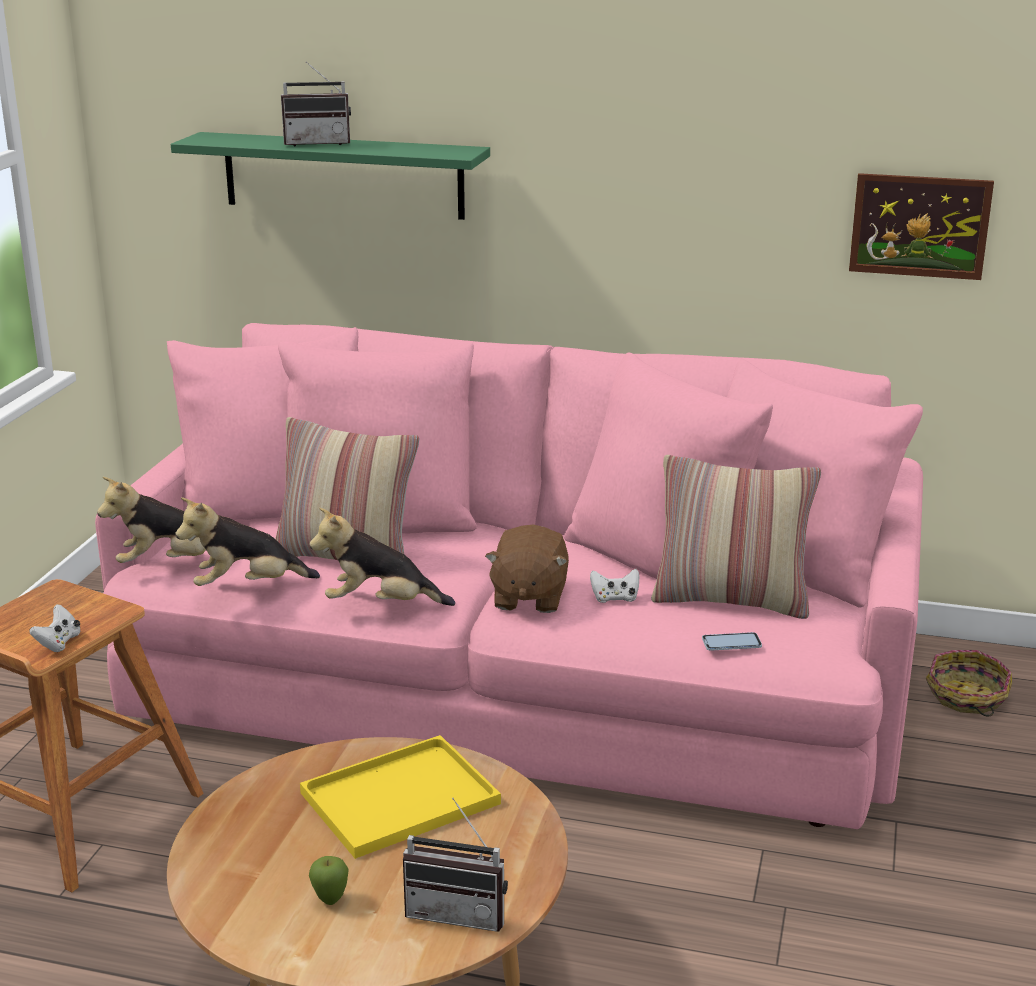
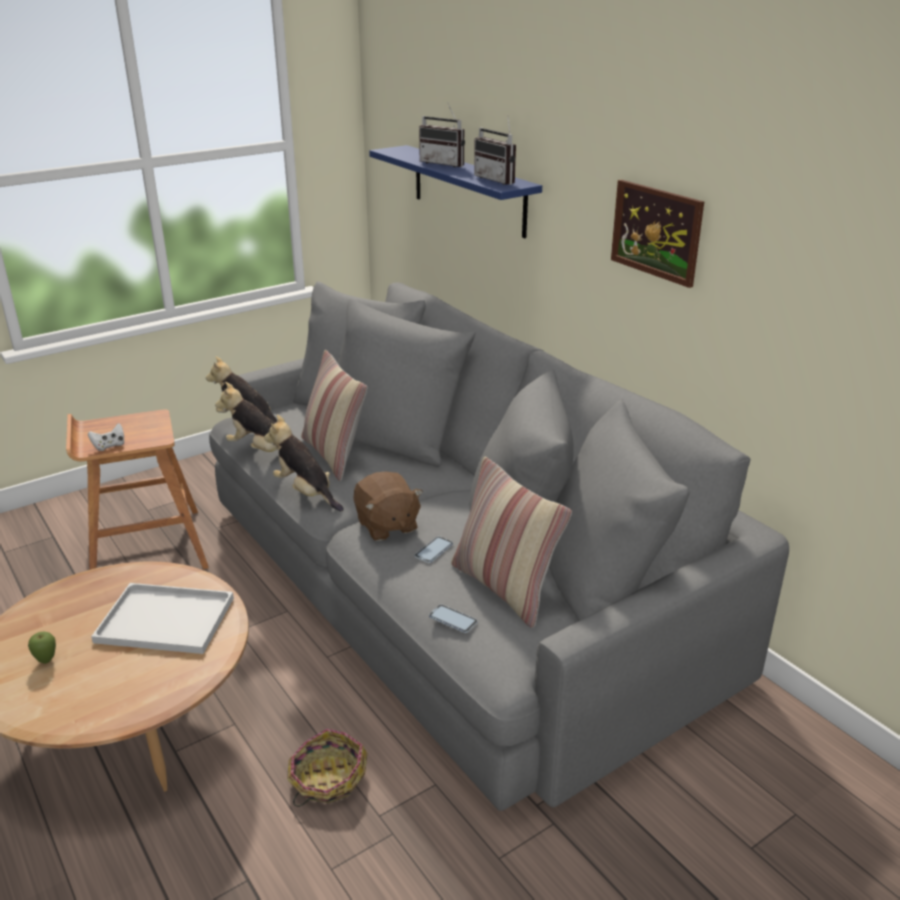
camera: 40 degrees right, 5 degrees up
(343, 175) = (468, 190): green shelf -> blue shelf
(402, 796) = (168, 619): yellow tray -> white tray
(459, 911) = (83, 707): radio -> radio (499, 180)
(518, 679) = (451, 582): pink sofa -> grey sofa
(528, 597) = (386, 525): brown plush toy -> brown plush toy turned 75 degrees counterclockwise
(615, 598) = (434, 550): white game controller -> phone
(919, 226) = (823, 325): picture -> picture (656, 232)
(966, 697) = (749, 761): basket -> basket (327, 779)

